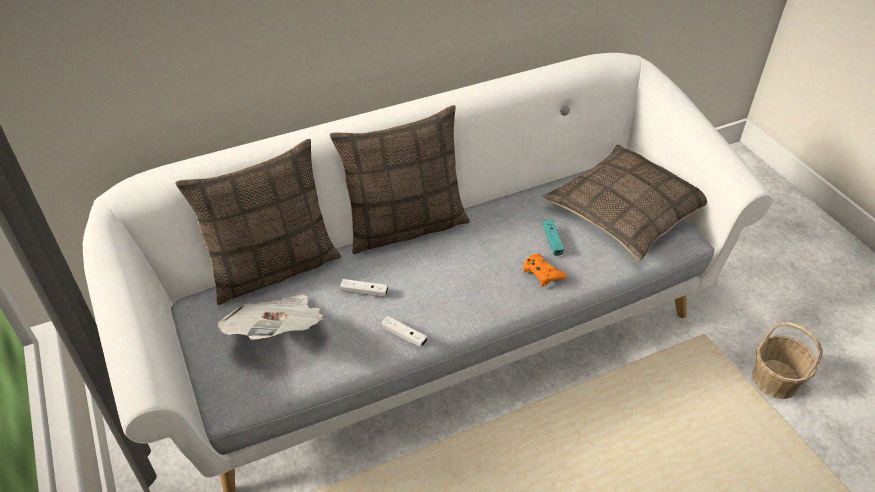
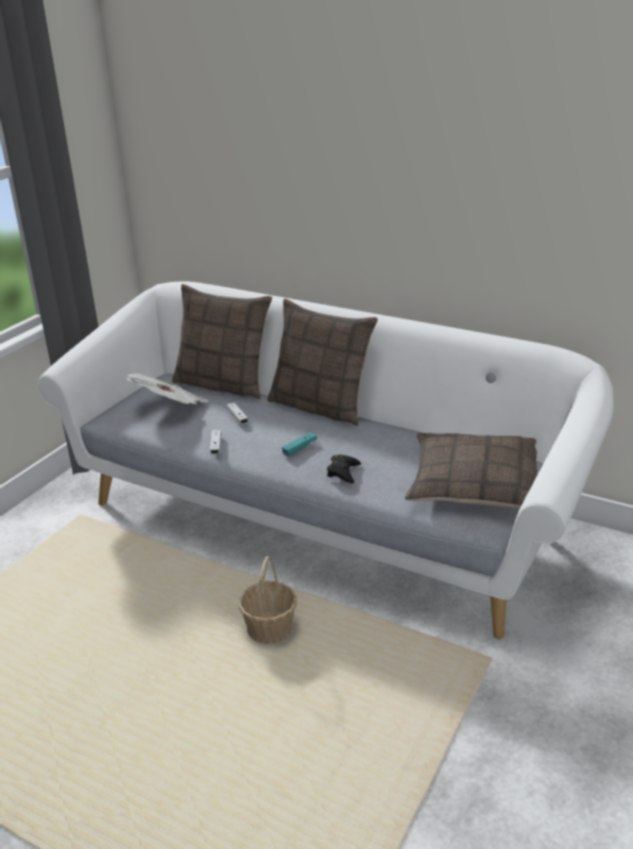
camera: 55 degrees right, 15 degrees down
(542, 273) = (343, 472): orange game controller -> black game controller
(552, 241) = (385, 463): turquoise game controller -> turquoise game controller (299, 448)
(775, 379) = (493, 728): basket -> basket (270, 628)

